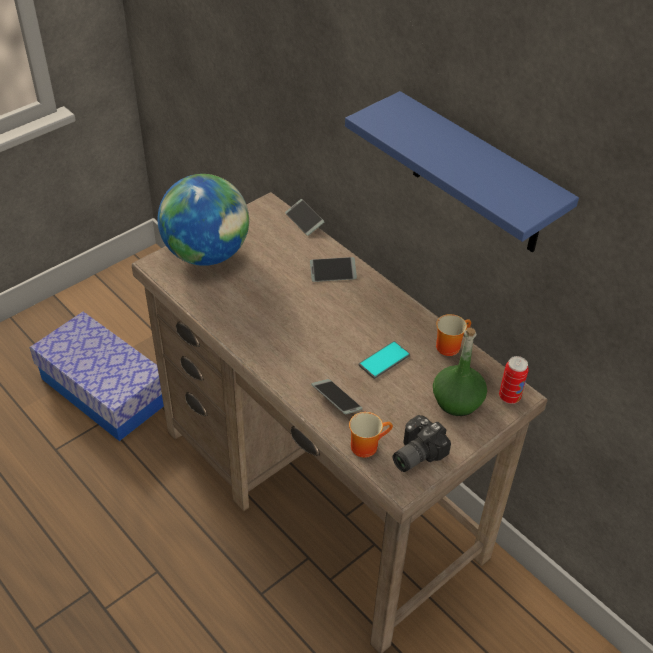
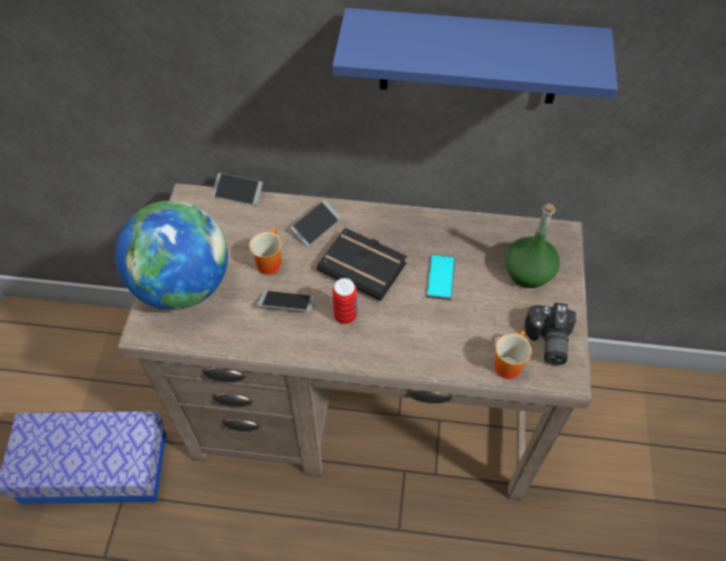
camera: 40 degrees left, 10 degrees up
(336, 400) = (443, 342): phone -> phone (286, 304)
(337, 319) = (364, 267): none -> black book
(449, 345) = (472, 227): mug -> mug (268, 261)
(509, 397) = (558, 240): can -> can (345, 315)

